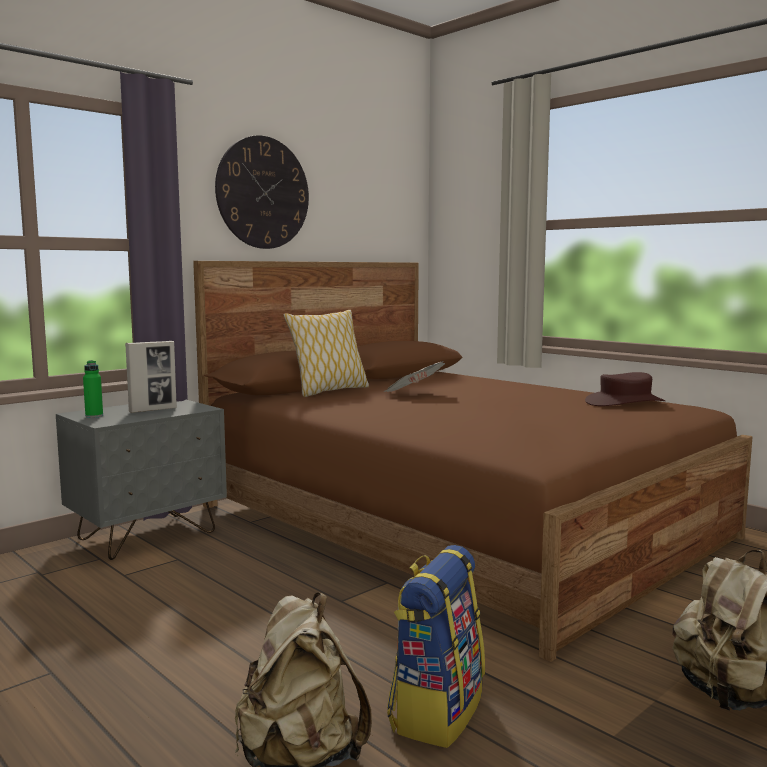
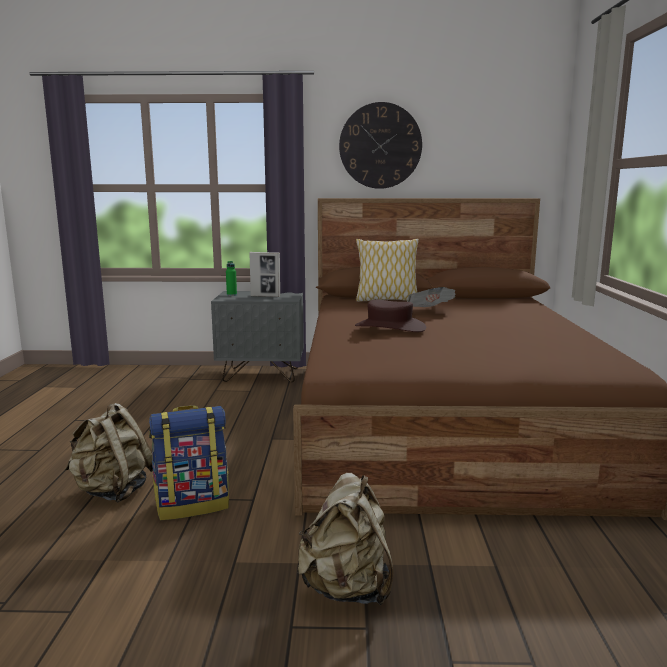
camera: 45 degrees right, 5 degrees up
(625, 402) = (571, 348): brown hat -> brown hat (389, 327)

